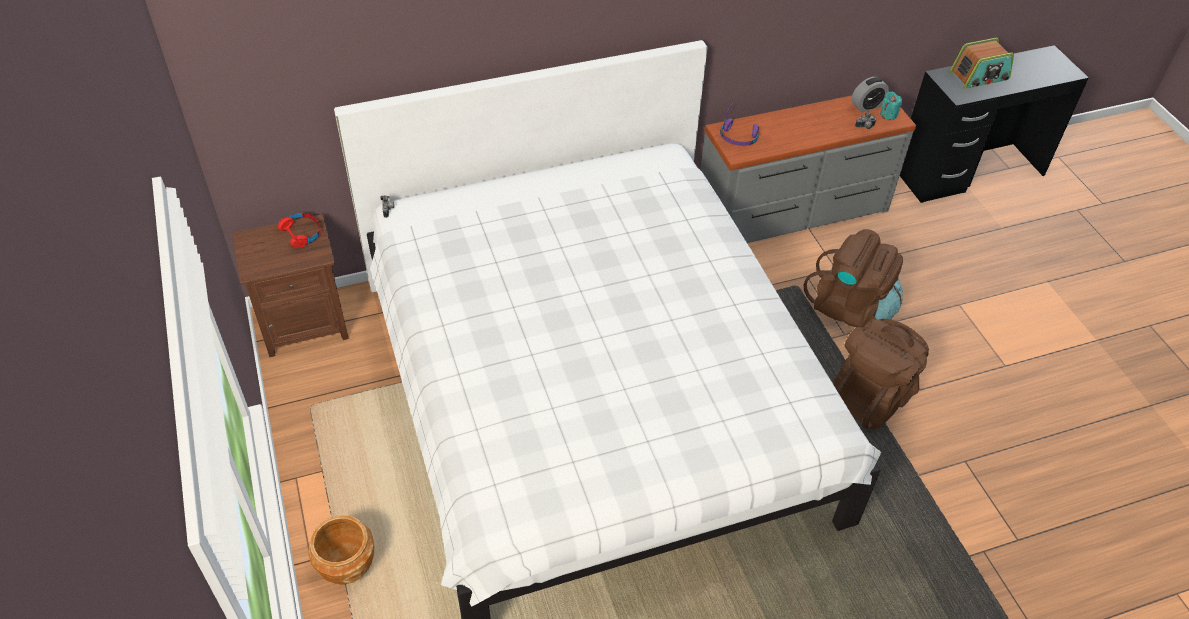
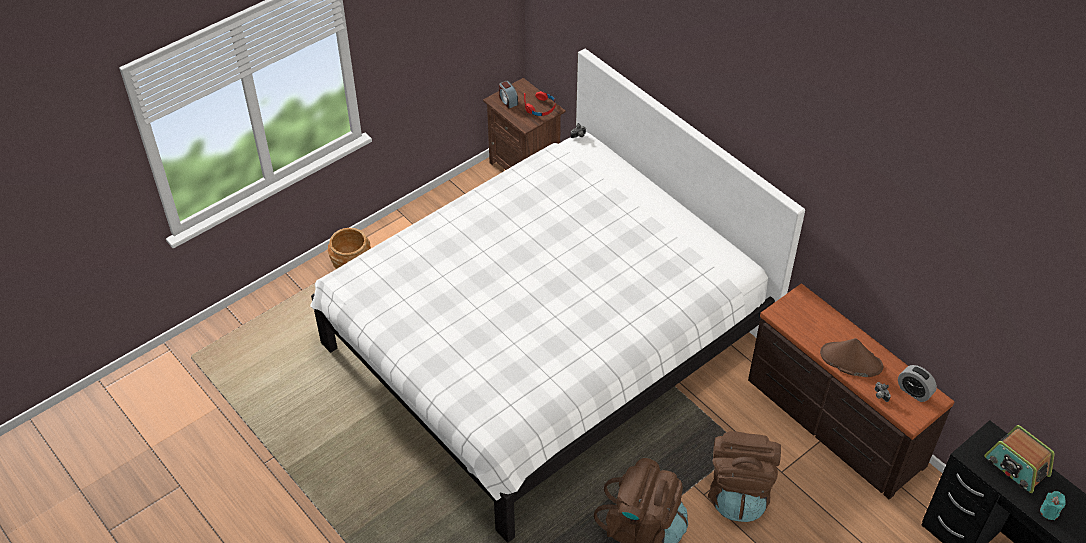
camera: 70 degrees right, 0 degrees up
(263, 259) = (508, 101): none -> alarm clock
(738, 137) = (800, 309): purple headphones -> none
(793, 213) = (833, 423): grey dresser -> brown dresser
(816, 129) = (850, 360): none -> brown hat
(888, 114) = (913, 410): turquoise candle -> turquoise candle (1049, 511)

